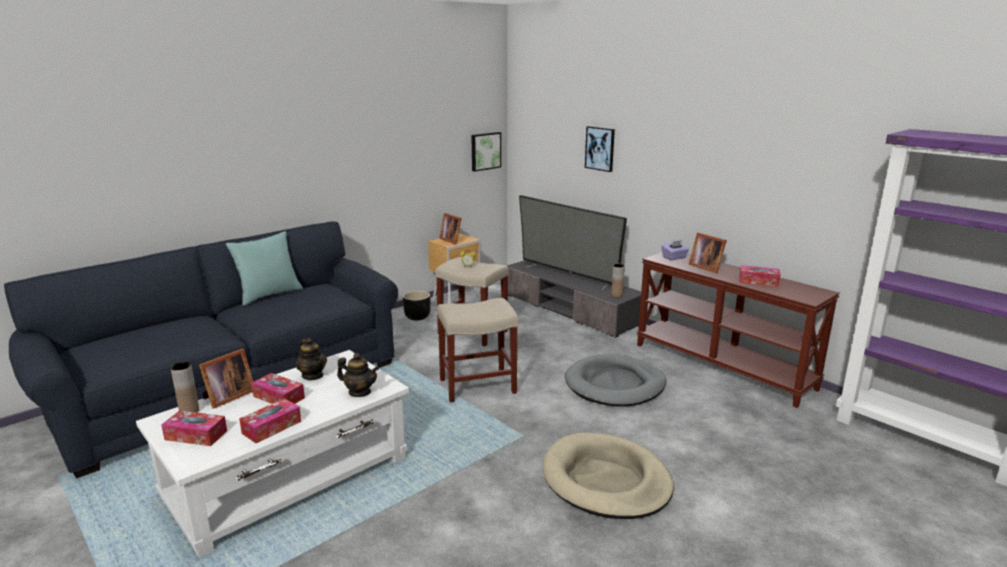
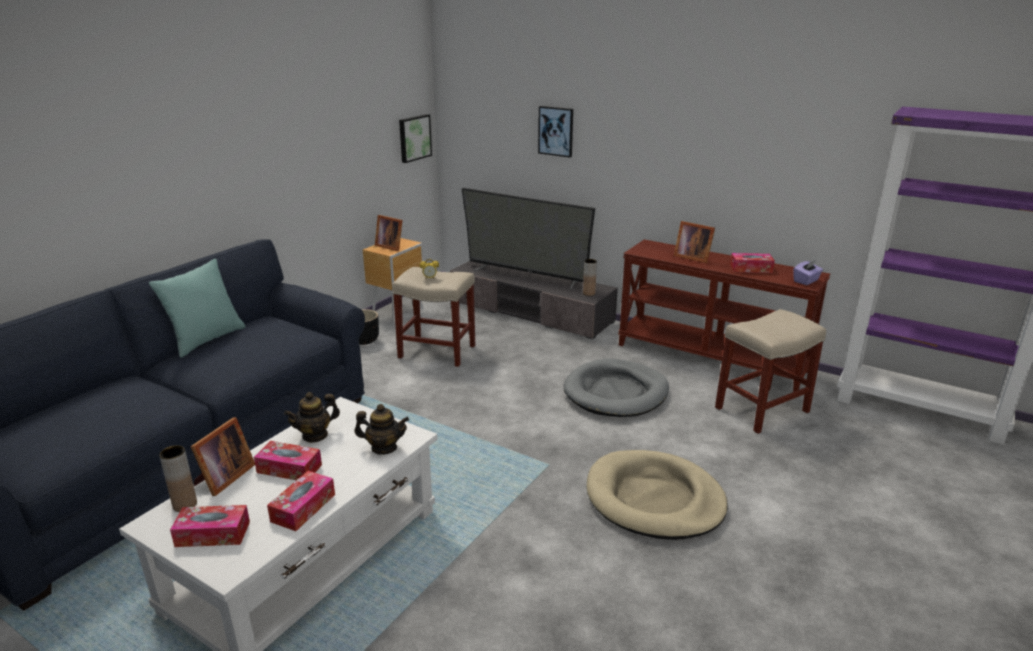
camera: 15 degrees left, 5 degrees up
(313, 375) = (315, 435): teapot -> teapot turned 105 degrees clockwise
(478, 385) = (473, 414): beige stool -> beige stool (762, 409)
(674, 258) = (655, 249): purple tissue box -> purple tissue box (806, 281)

